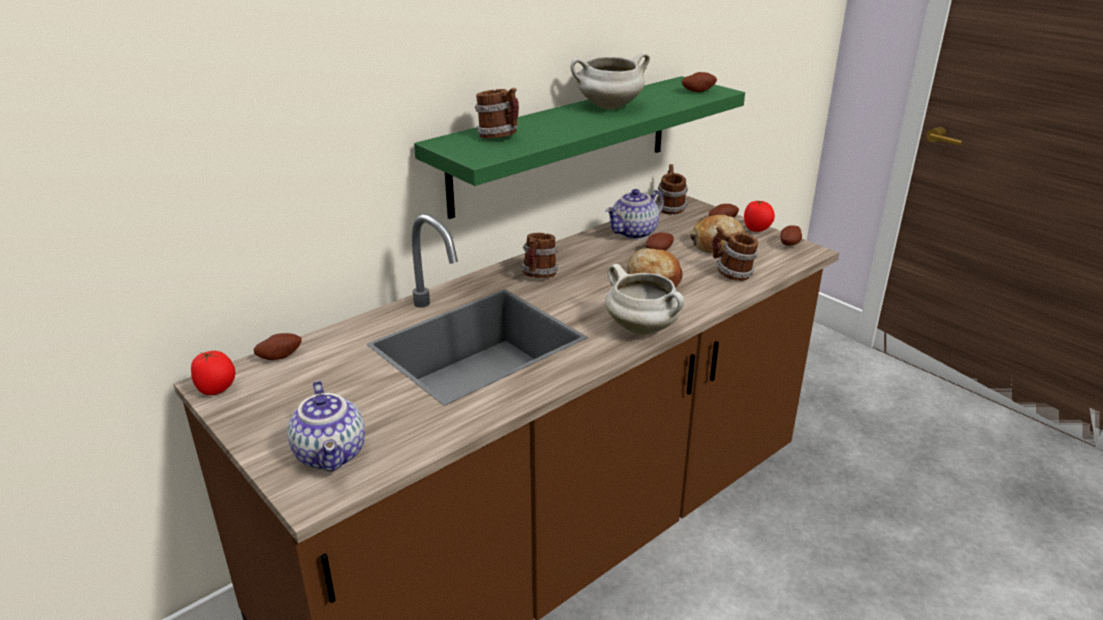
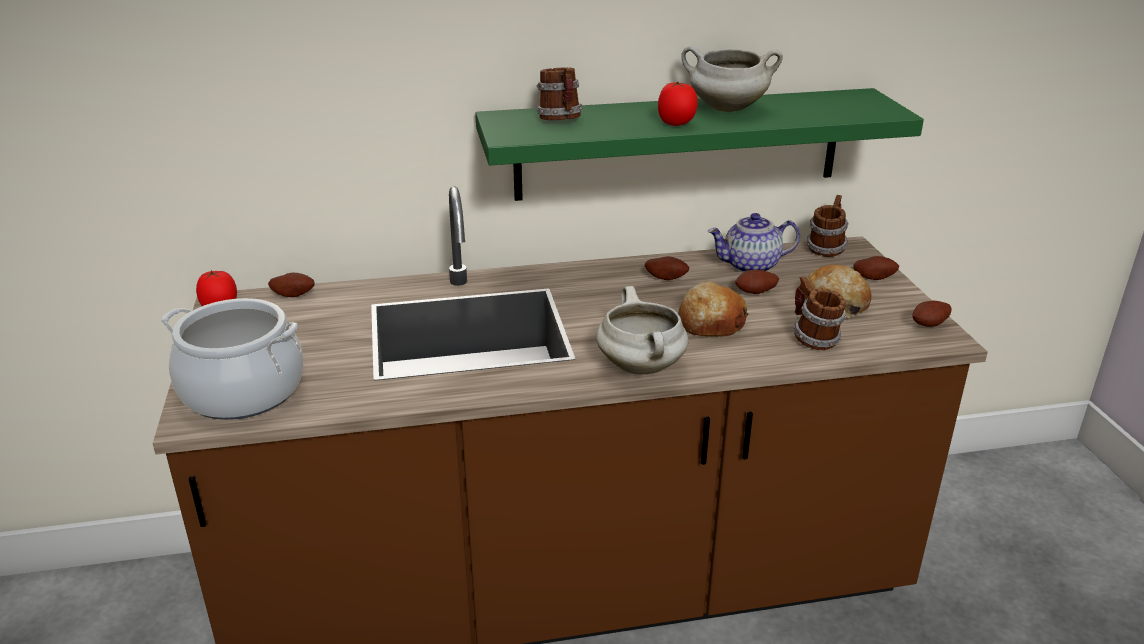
camera: 30 degrees right, 0 degrees up
(332, 454) = (243, 391): teapot -> cooking pot
(539, 276) = (597, 284): mug -> none
(697, 91) = (861, 108): potato -> potato (666, 278)
(757, 229) = (907, 298): tomato -> tomato (676, 124)

